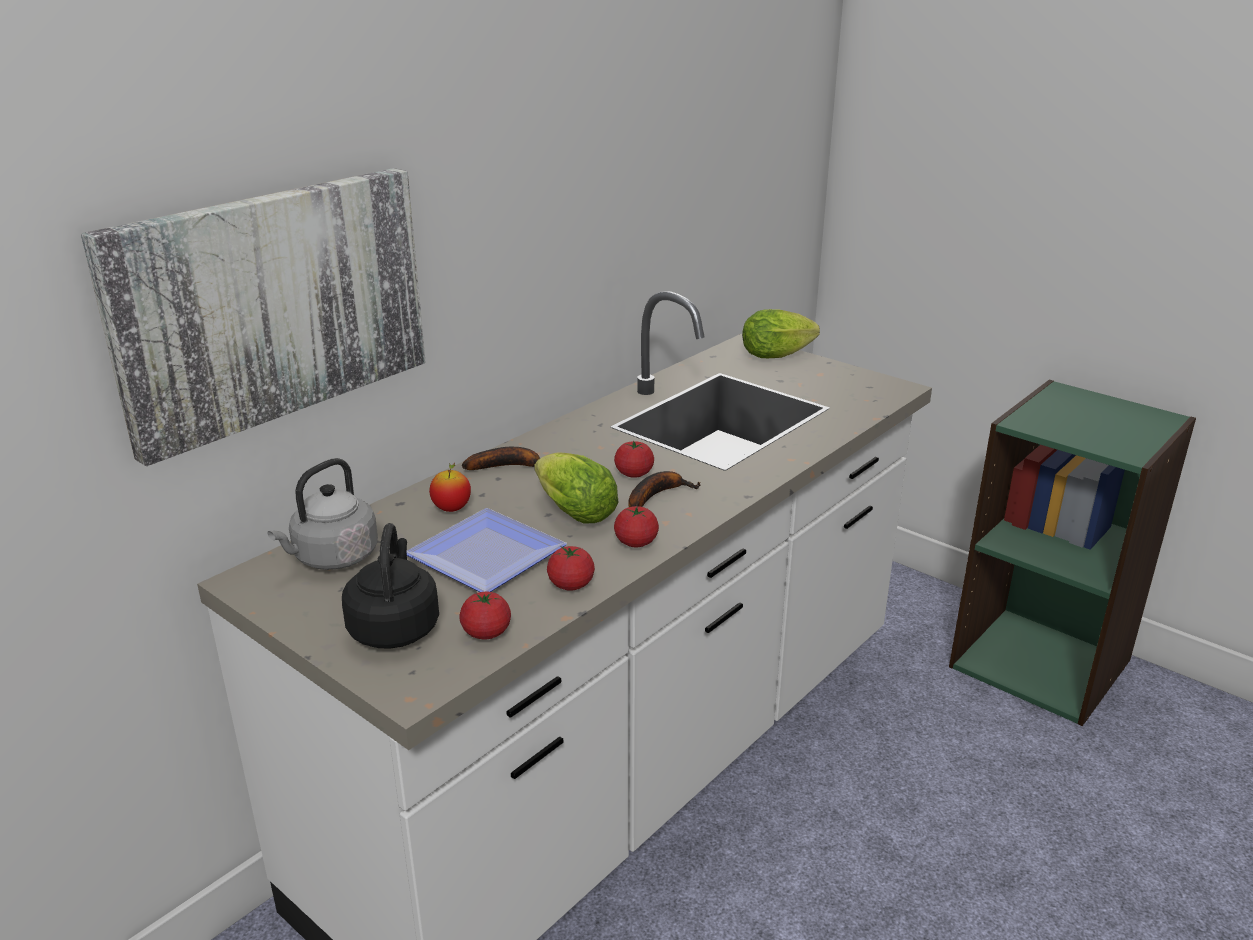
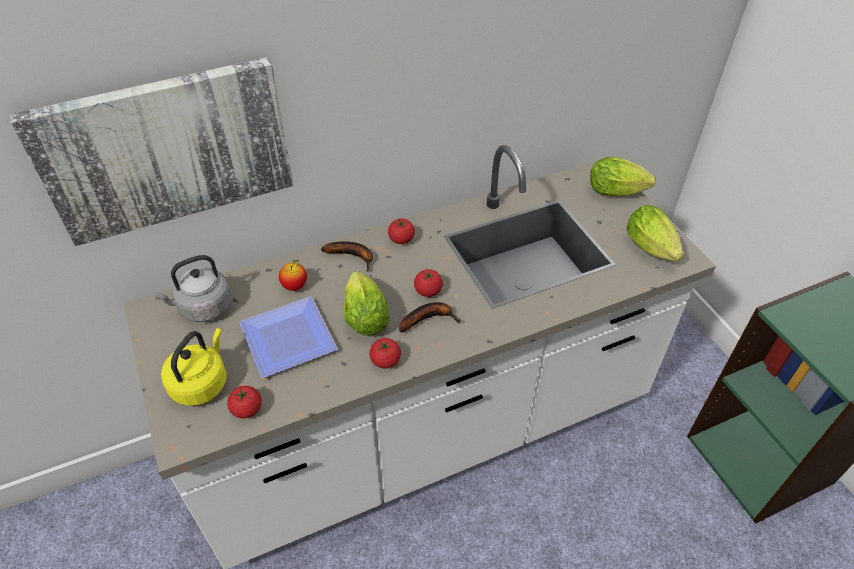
camera: 25 degrees right, 20 degrees up
(395, 627) = (201, 383): black kettle -> yellow kettle
(571, 584) = (321, 385): tomato -> tomato (401, 239)
(858, 389) = (653, 250): none -> lettuce

